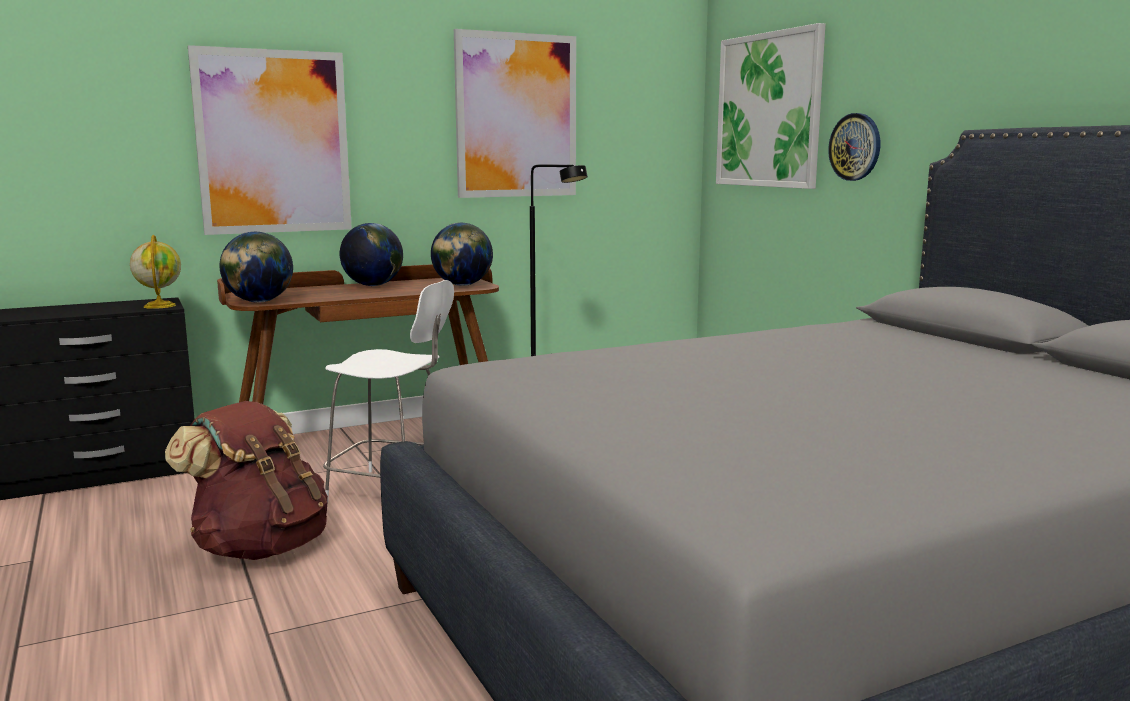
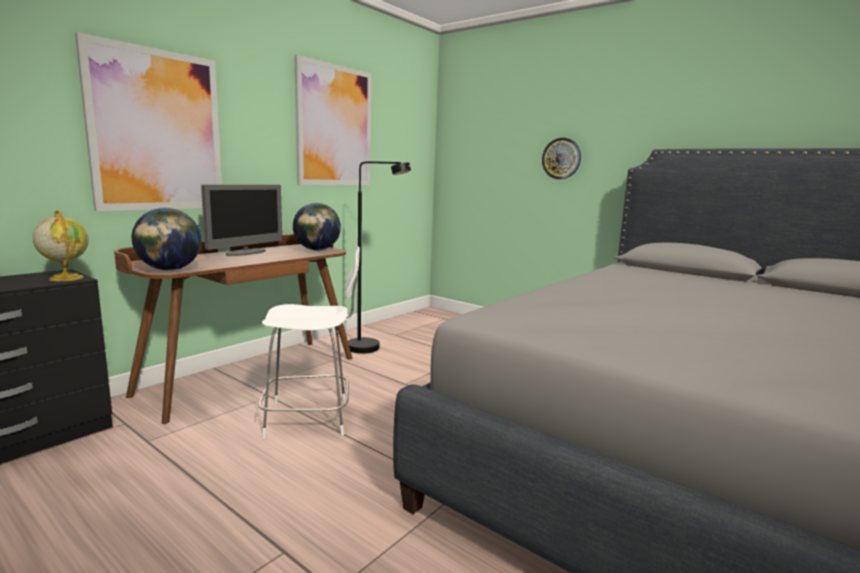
camera: 25 degrees left, 0 degrees up
(260, 547) = (243, 496): brown backpack -> none
(373, 286) = (246, 253): globe -> monitor
(768, 110) = (491, 134): picture -> none

